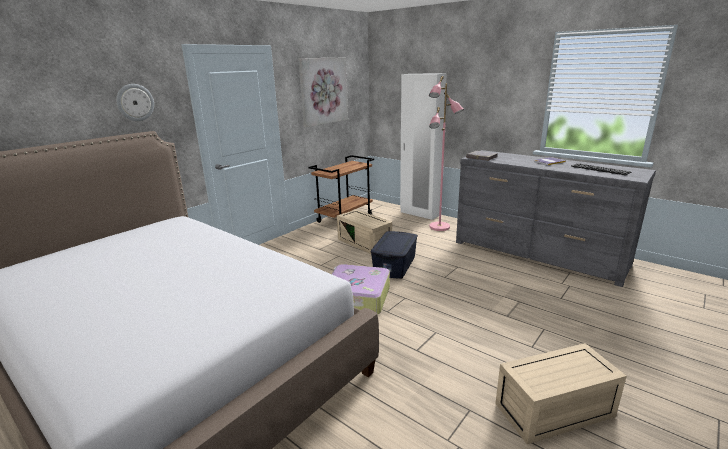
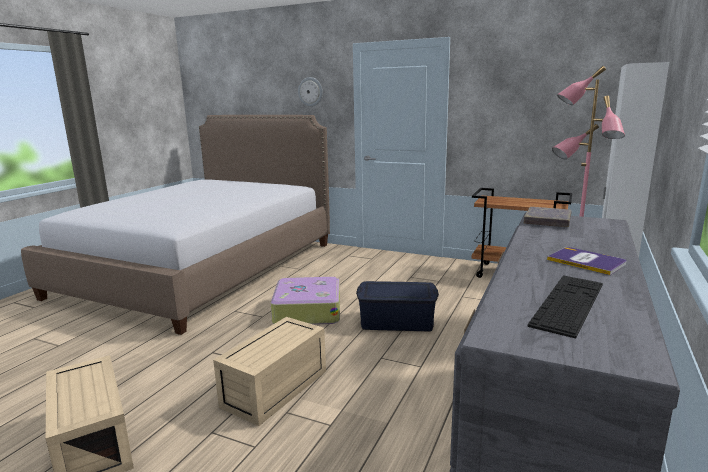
camera: 75 degrees right, 5 degrees down
(323, 91) = (532, 93): picture -> none
(365, 243) = (449, 296): beige storage box -> beige storage box (275, 389)

